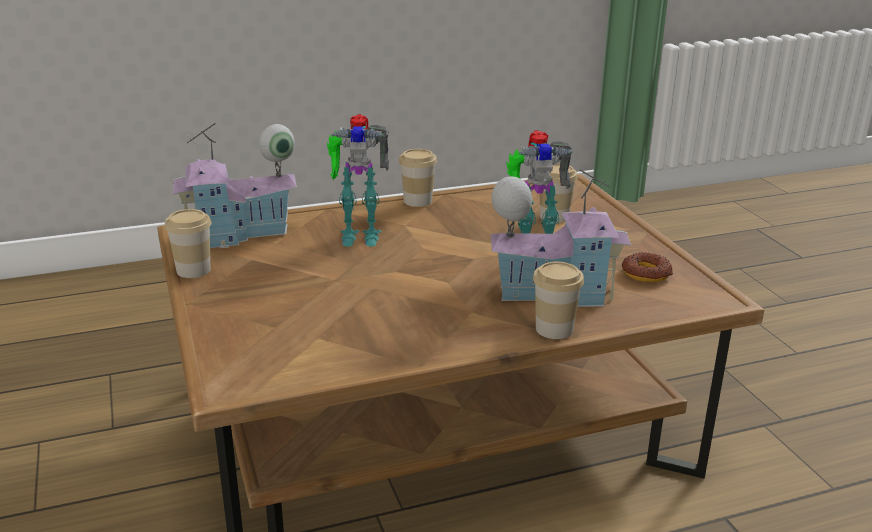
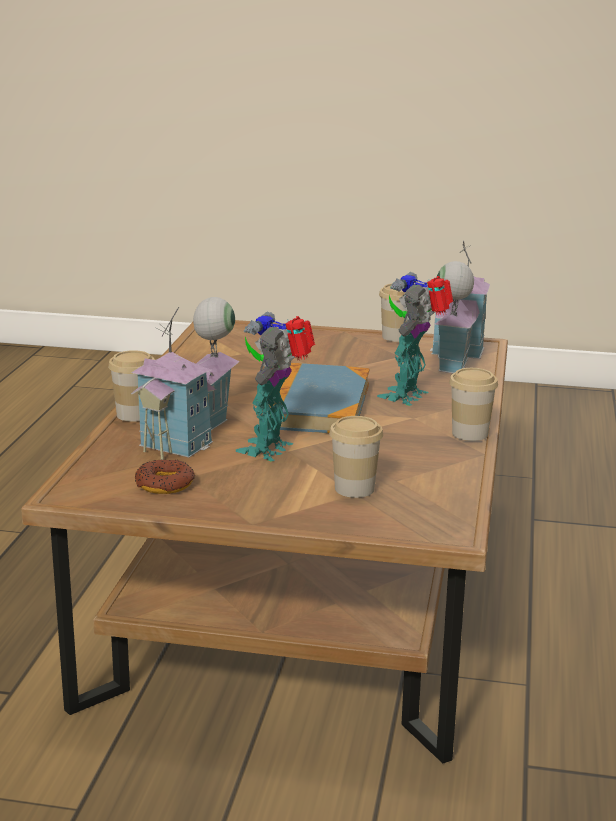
camera: 120 degrees right, 5 degrees down
(422, 262) = (319, 405): none -> book

